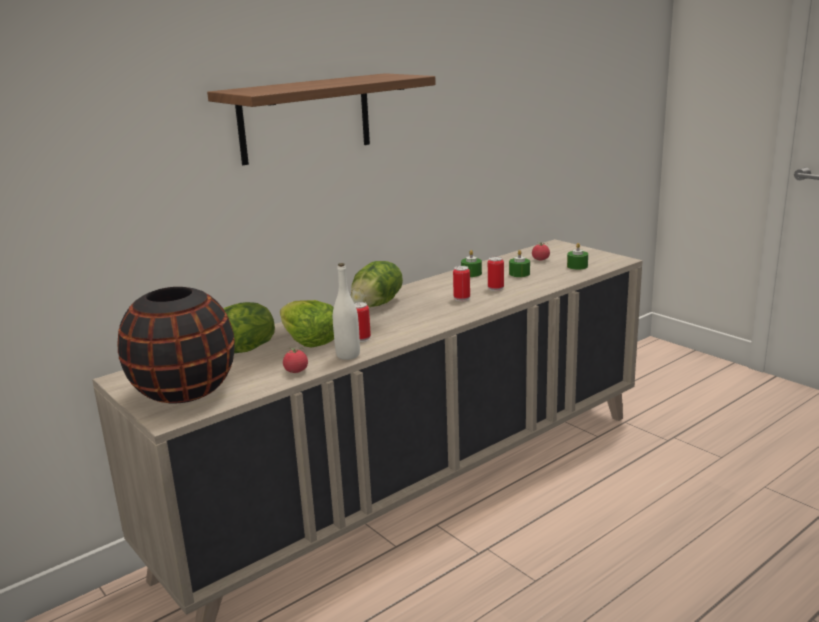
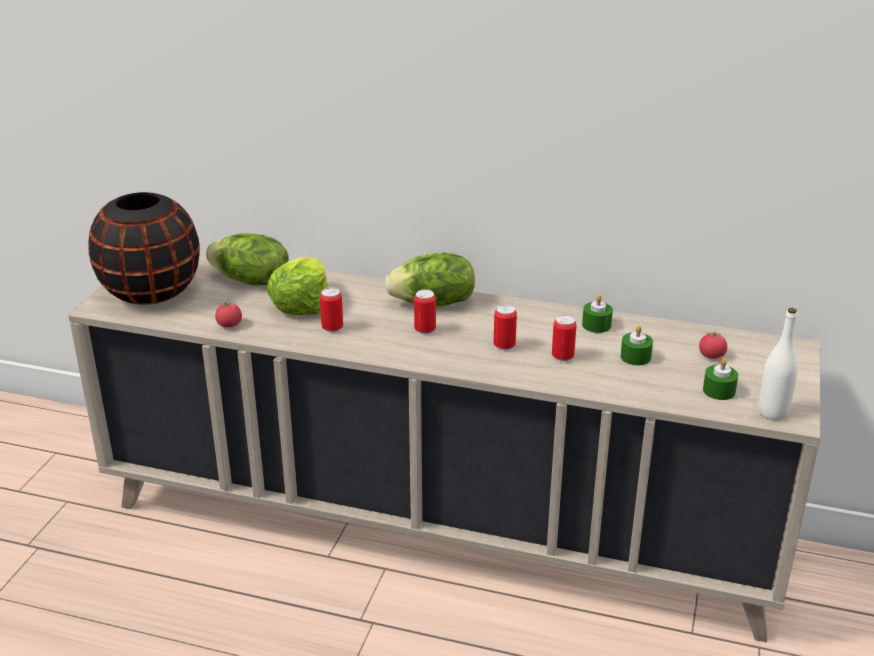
camera: 55 degrees right, 10 degrees up
(305, 118) = (397, 61): shelf -> none
(348, 355) = (286, 336): white bottle -> white bottle (772, 412)
(409, 313) = (425, 330): none -> can

